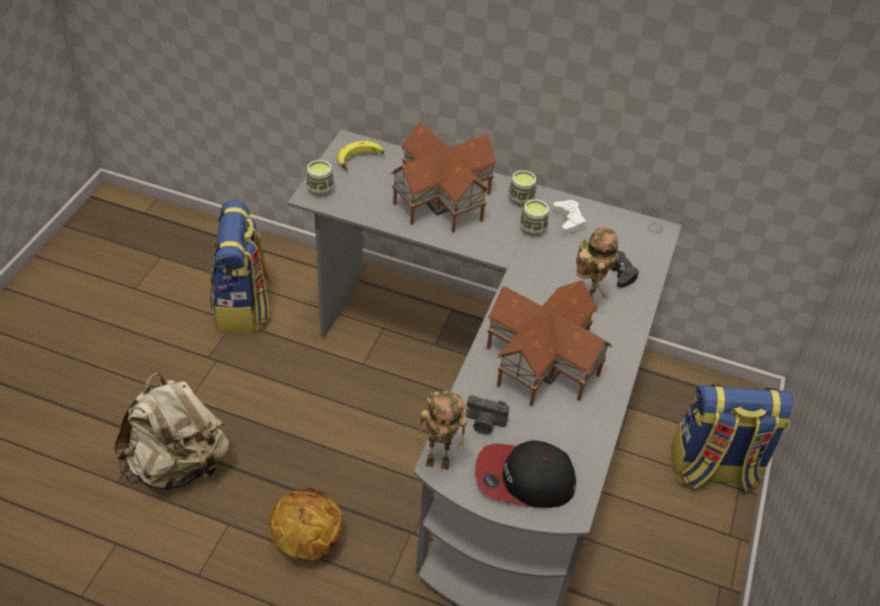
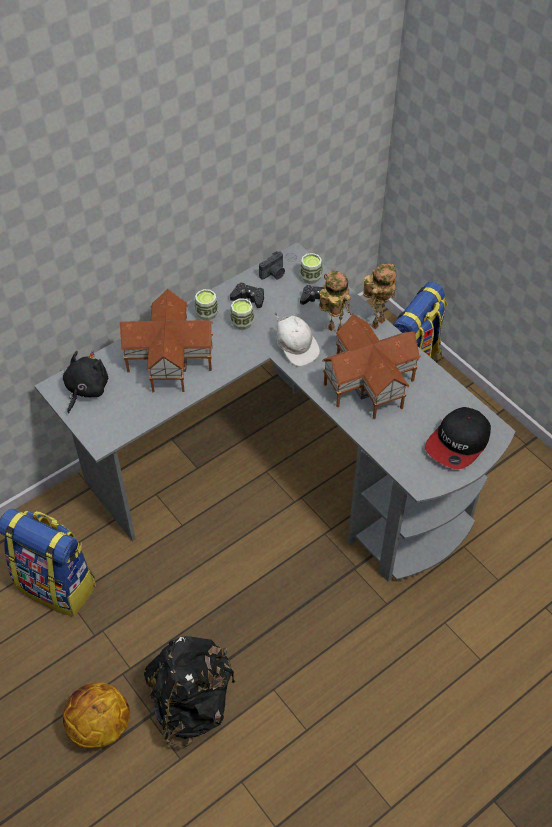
camera: 55 degrees left, 5 degrees up
(178, 464) = (192, 703): beige backpack -> black backpack
(306, 541) = (321, 640): basketball -> basketball (99, 727)
(320, 189) = (98, 432): cup -> cup (310, 277)
(360, 160) = (86, 389): banana -> black plush toy
(439, 462) = (419, 482): toy robot -> toy robot (377, 322)
(484, 423) = (401, 441): camera -> camera (273, 274)
(537, 283) = (296, 348): none -> white cap
(568, 220) = (248, 298): white game controller -> black game controller

